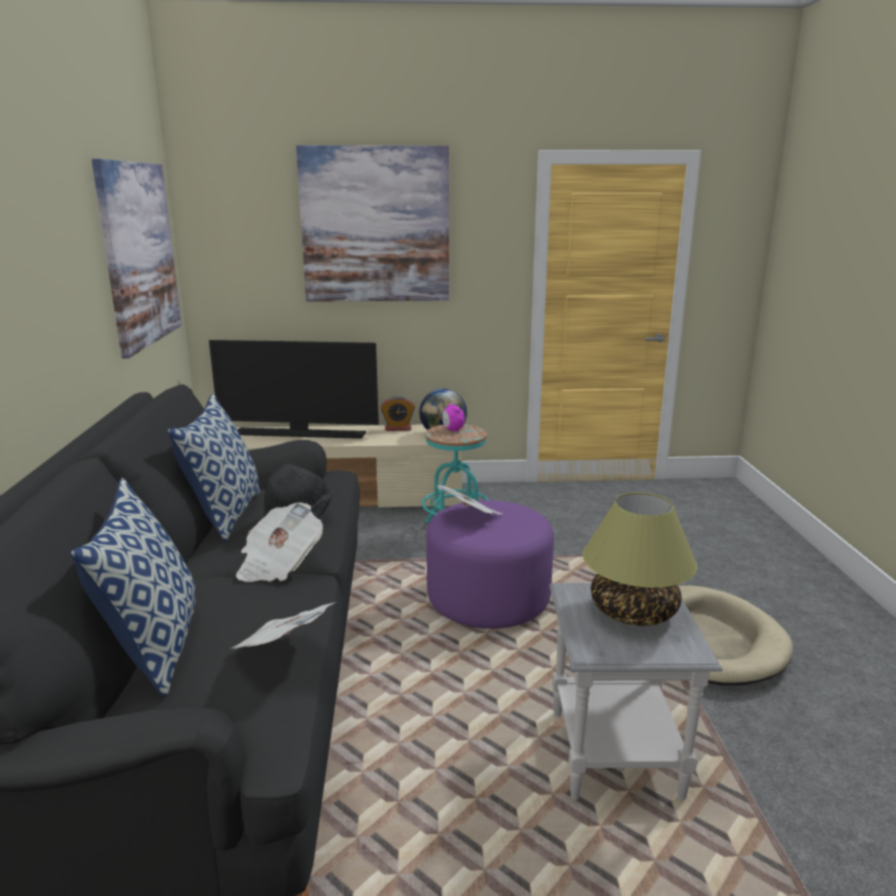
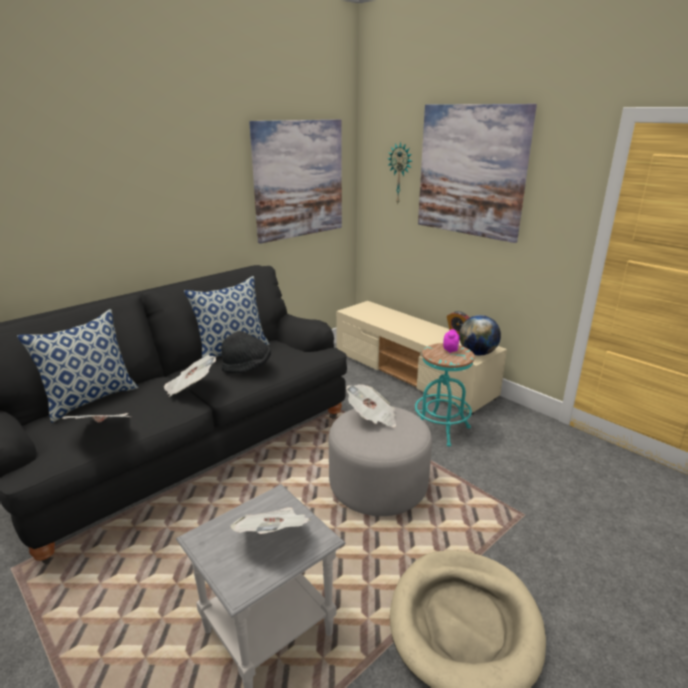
camera: 50 degrees right, 5 degrees up
(263, 238) = (400, 173): none -> wall clock
(300, 434) = (394, 318): television -> none
(488, 599) = (378, 485): purple ottoman -> grey ottoman
(632, 611) = (273, 536): table lamp -> newspaper

